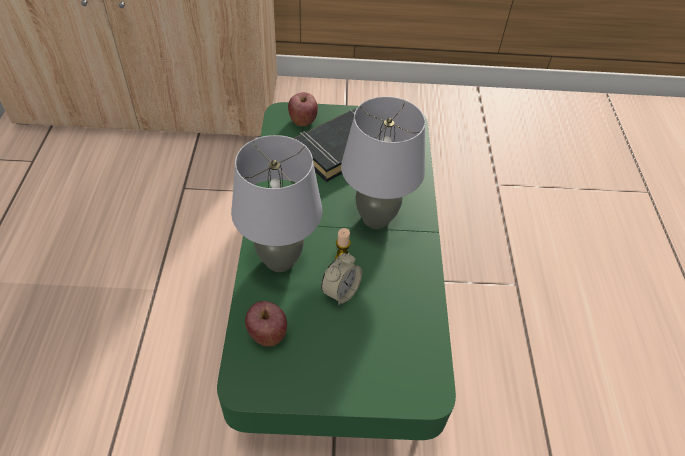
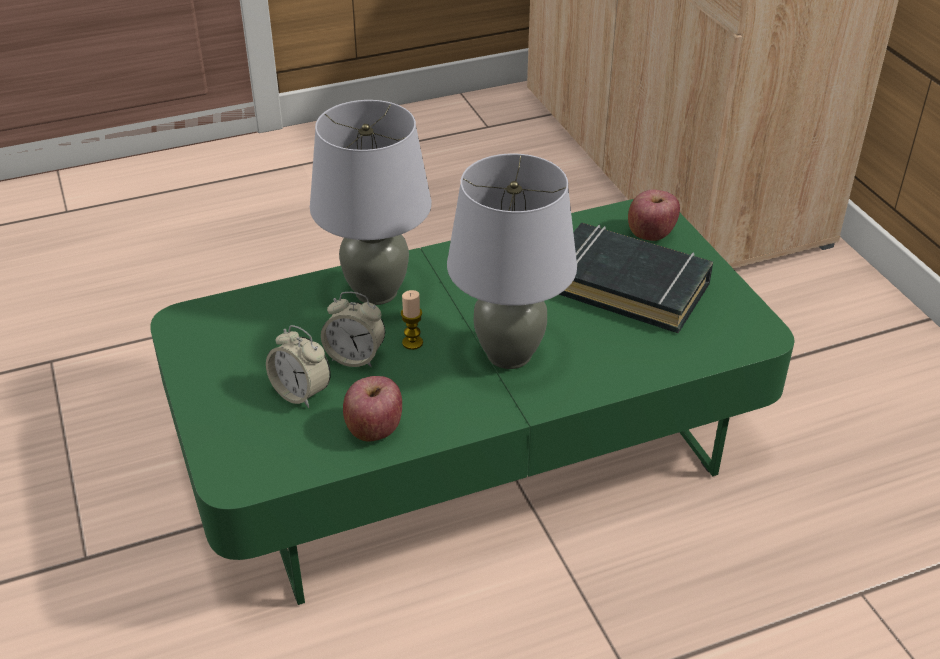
camera: 70 degrees right, 10 degrees down
(267, 334) = (260, 316): apple -> apple (374, 429)
(362, 332) = (301, 393): none -> alarm clock

